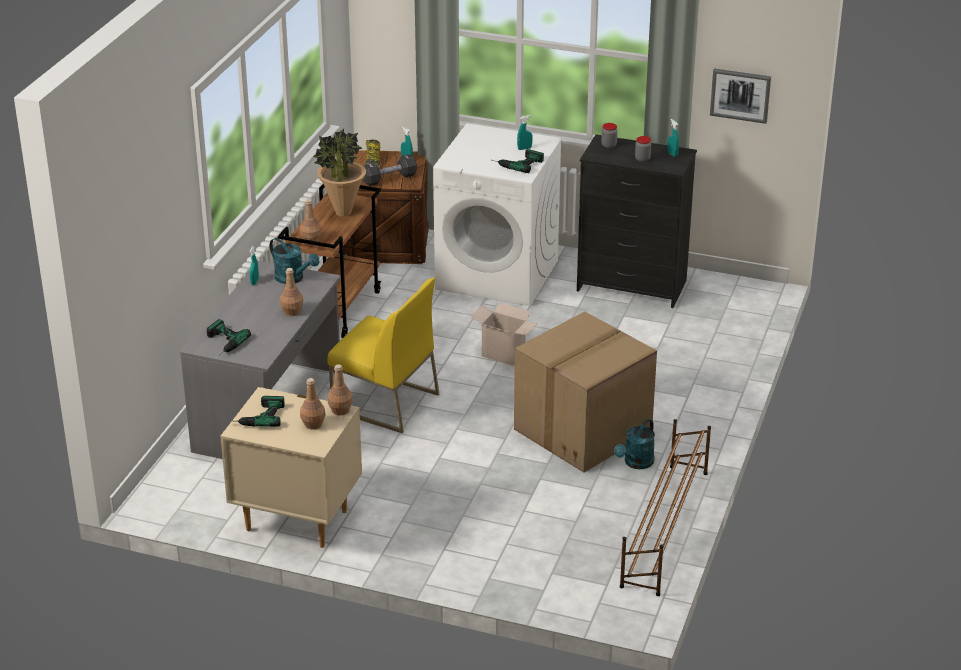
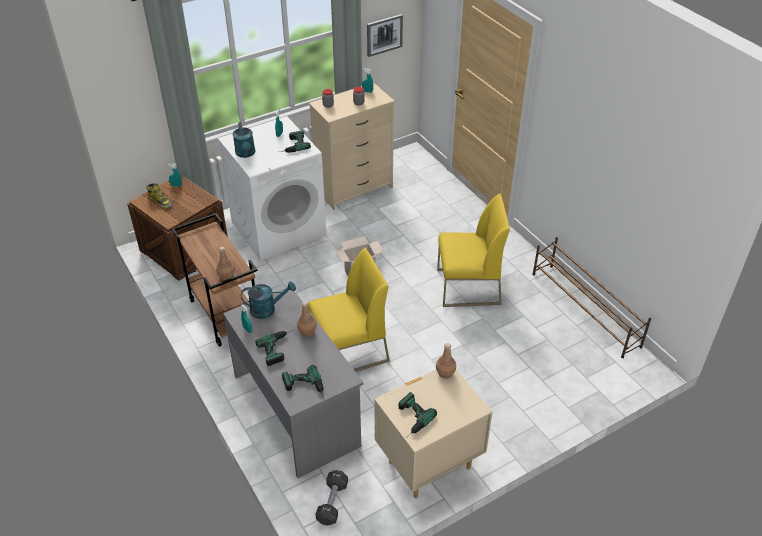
camera: 50 degrees left, 10 degrees up
(253, 308) = (279, 348): none -> power drill
(313, 424) = (448, 395): brown bottle -> none
(343, 212) = (212, 244): potted plant -> none
(389, 179) = (188, 205): black dumbbell -> black dumbbell (332, 502)
(582, 432) = (468, 287): cardboard box -> yellow chair
(631, 286) = (354, 189): black dresser -> beige dresser
(636, 463) = (517, 285): turquoise watering can -> turquoise watering can (246, 154)

